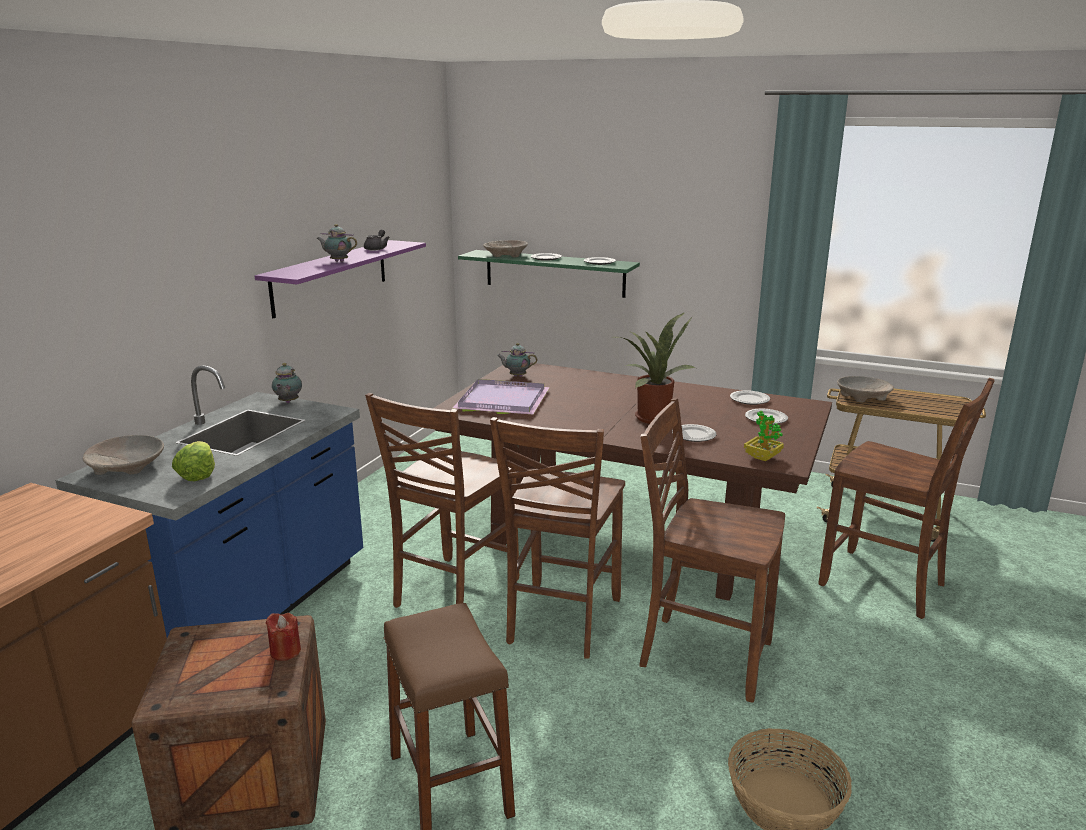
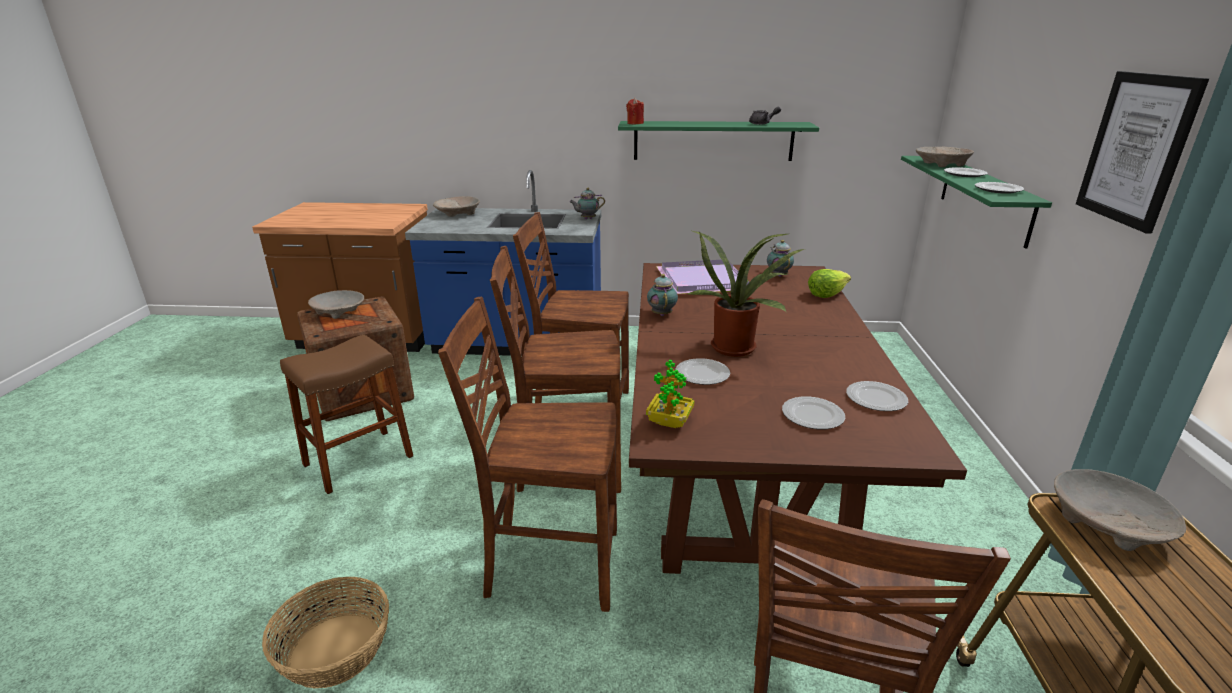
camera: 70 degrees right, 5 degrees up
(197, 474) = (454, 226): lettuce -> lettuce (826, 294)
(197, 671) = (339, 311): none -> beige bowl
(285, 651) = (358, 326): red candle -> red candle (635, 123)
(331, 277) = (713, 141): purple shelf -> green shelf
(338, 261) = (693, 124): teapot -> teapot (661, 314)
(702, 654) = (550, 564): brown chair -> brown chair turned 90 degrees counterclockwise
(705, 220) = (1136, 149): none -> picture

